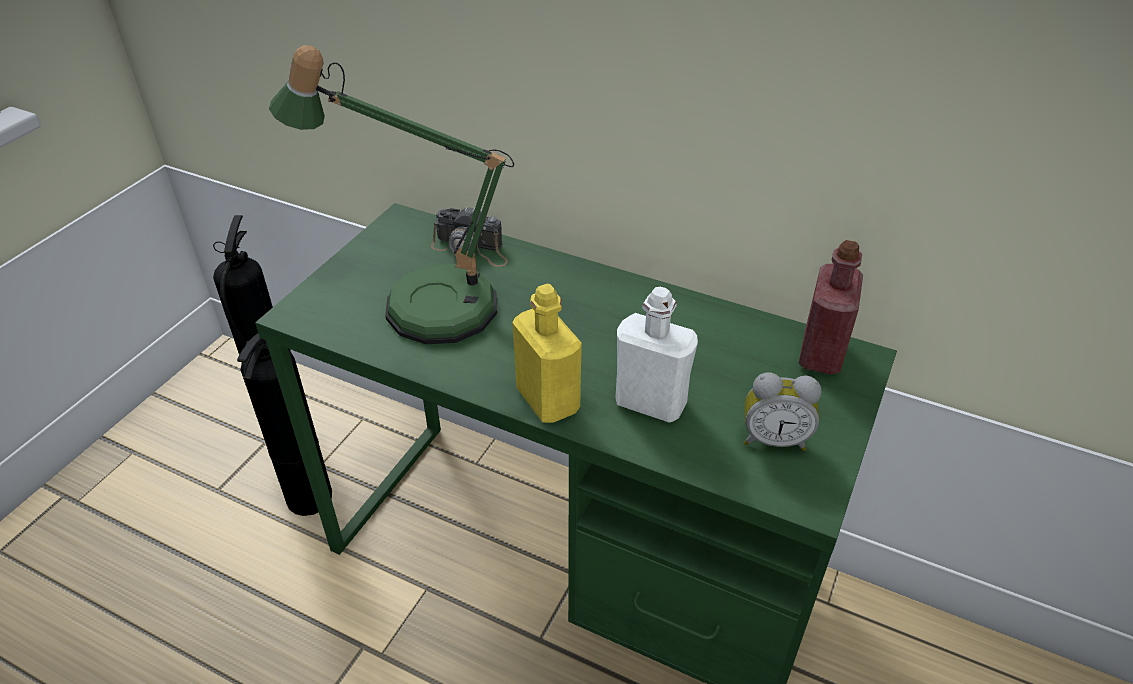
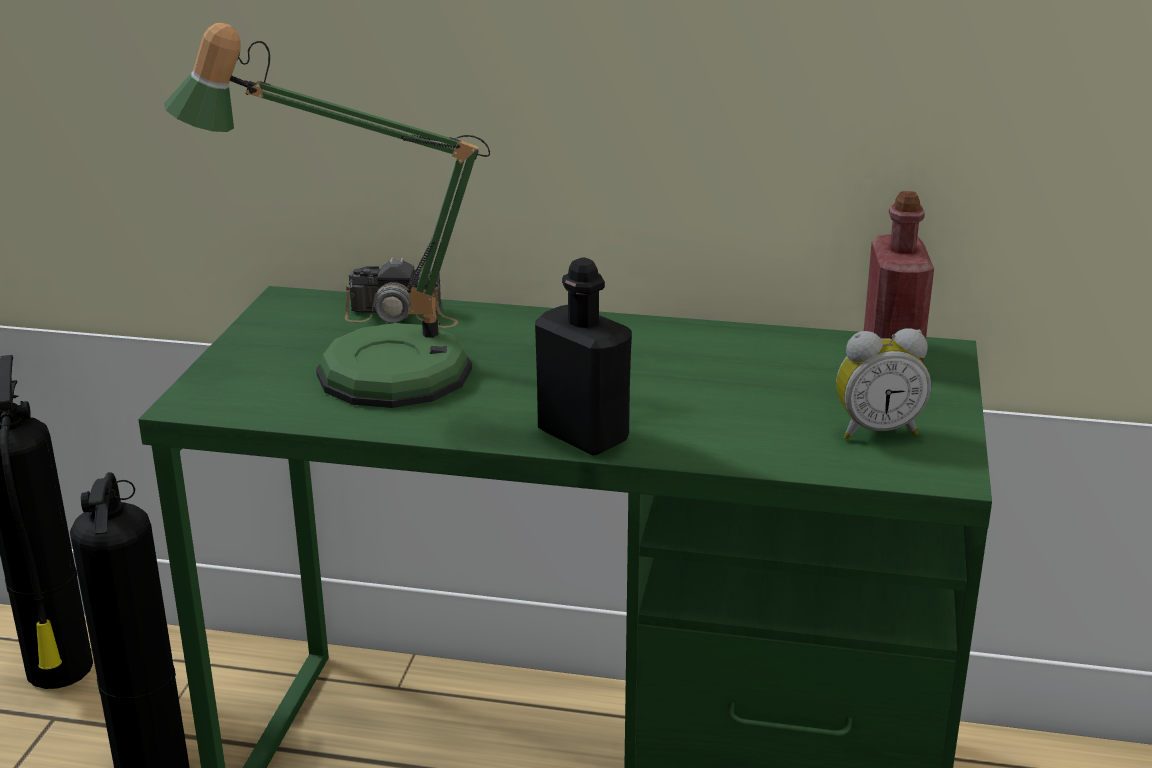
camera: 15 degrees left, 15 degrees down
(547, 400) = (583, 436): yellow bottle -> black bottle
(650, 403) = (713, 421): white bottle -> none

